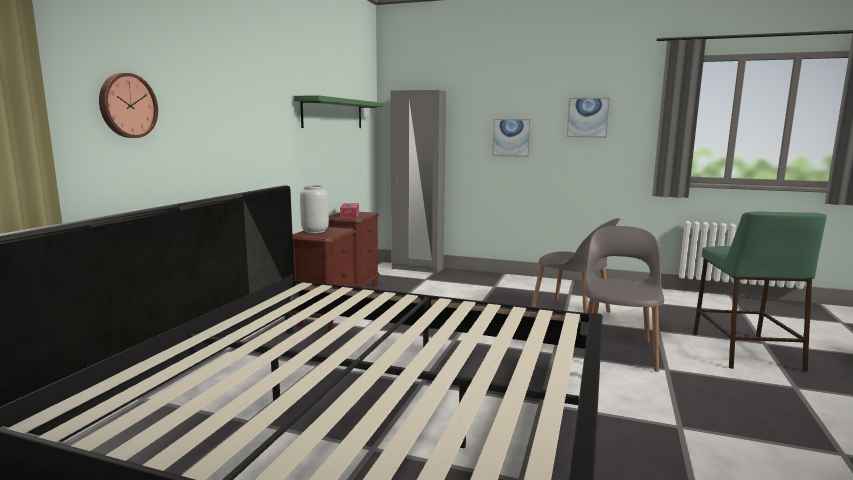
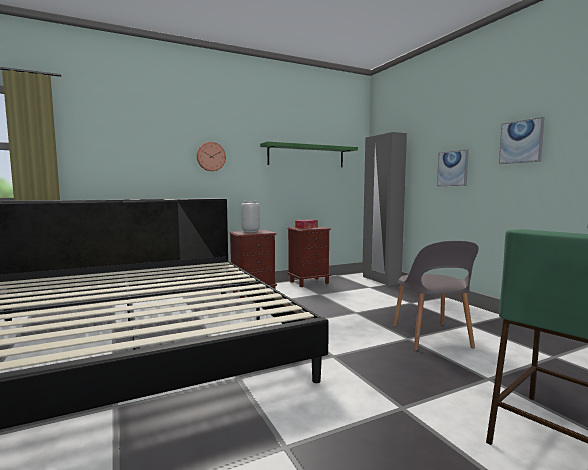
camera: 45 degrees right, 5 degrees down
(127, 105) = (116, 149): wall clock -> wall clock (211, 156)
(617, 351) = (394, 375): grey chair -> none

